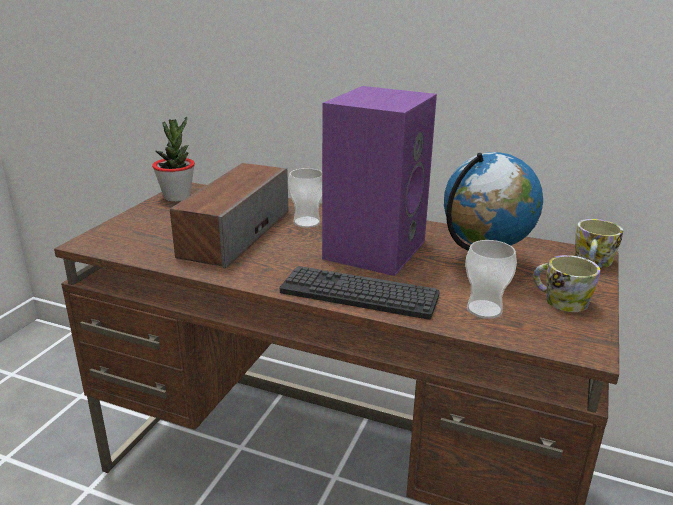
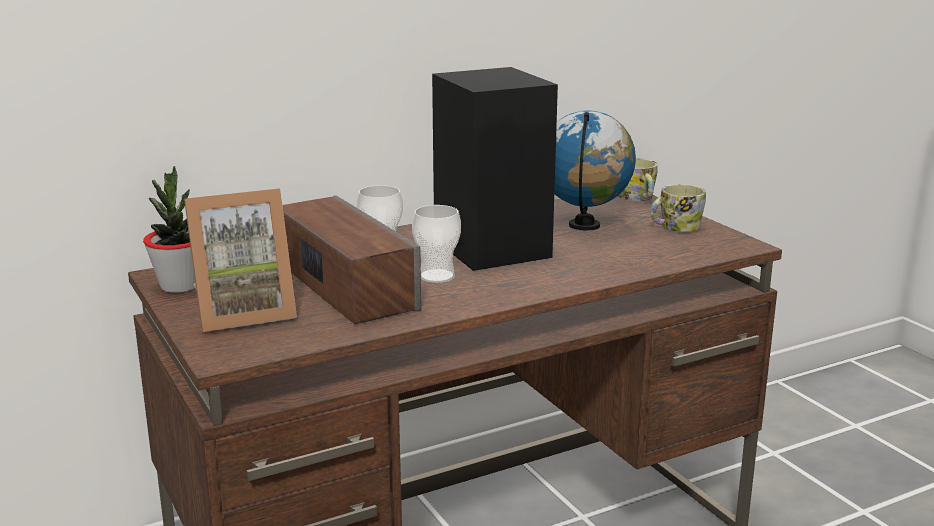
camera: 50 degrees left, 5 degrees down
(157, 224) = (243, 313): none -> picture frame
(359, 294) = (562, 278): keyboard -> none
(373, 248) = (488, 247): purple speaker -> black speaker
(484, 309) = (652, 250): cup -> cup (437, 276)

